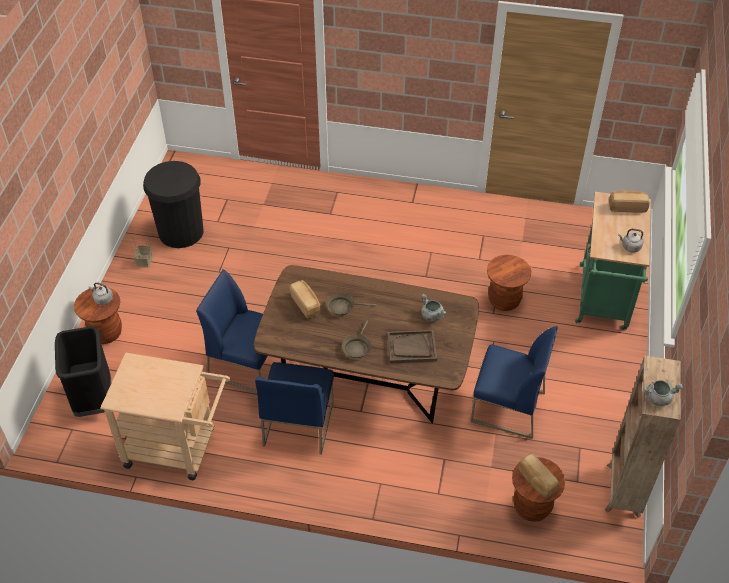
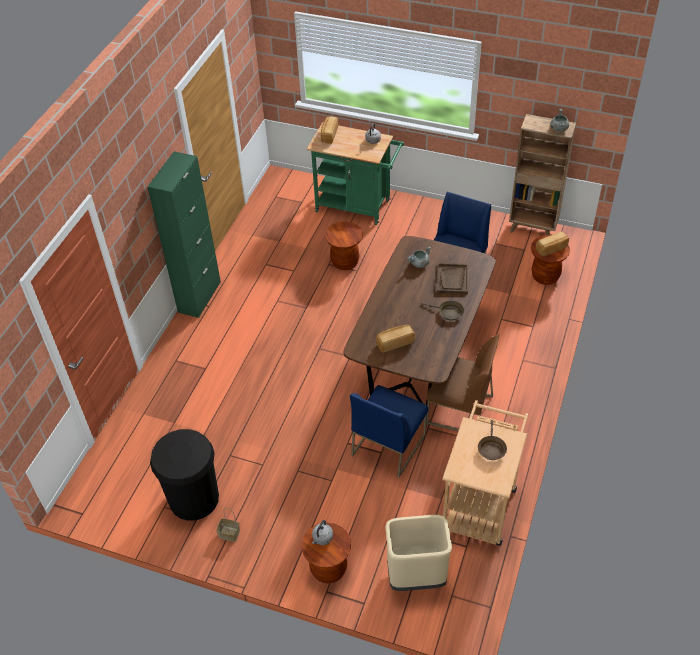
camera: 80 degrees left, 0 degrees up
(93, 399) = (416, 577): black trash can -> beige trash can
(298, 423) = (459, 410): blue chair -> brown chair
(343, 307) = (401, 318): brown frying pan -> brown frying pan (491, 448)
(423, 193) = (199, 297): none -> green cabinet

